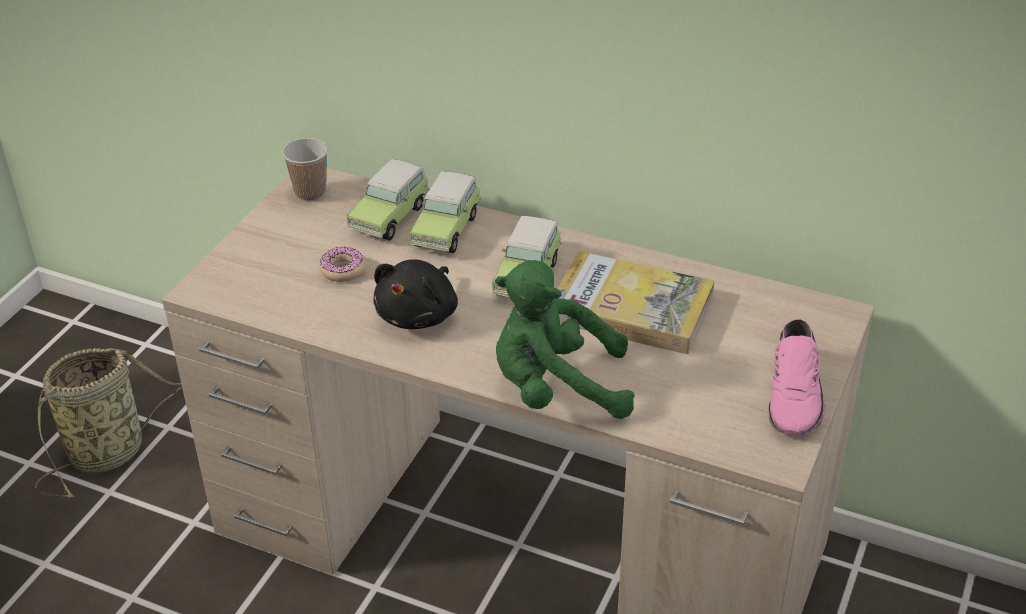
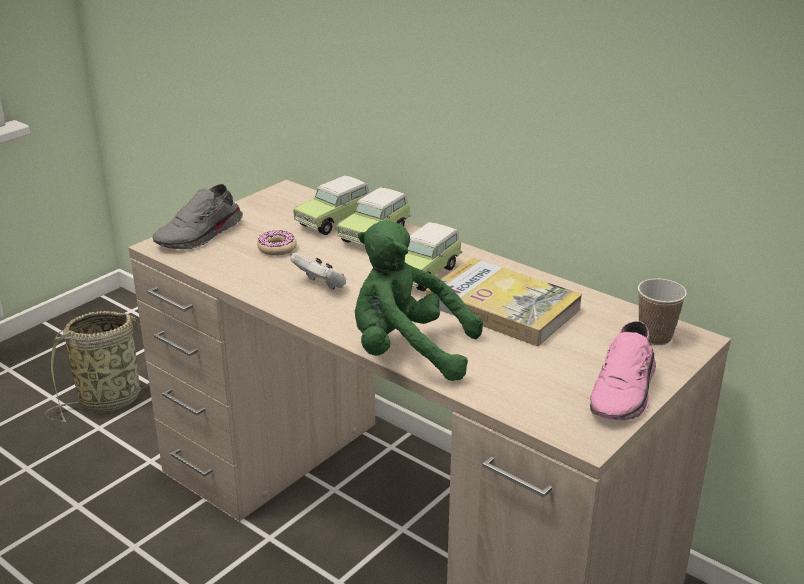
camera: 15 degrees right, 10 degrees down
(242, 267) = (201, 236): none -> grey shoe
(310, 193) = (281, 199): cup -> cup (655, 337)
(419, 315) = (321, 285): black plush toy -> white game controller

